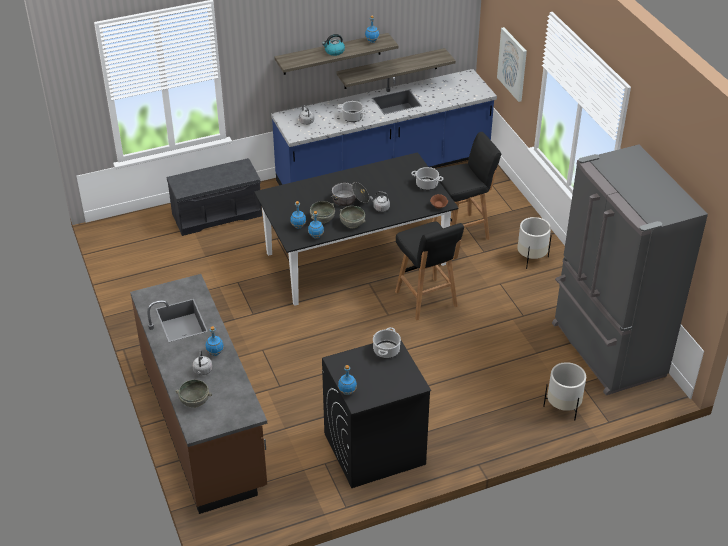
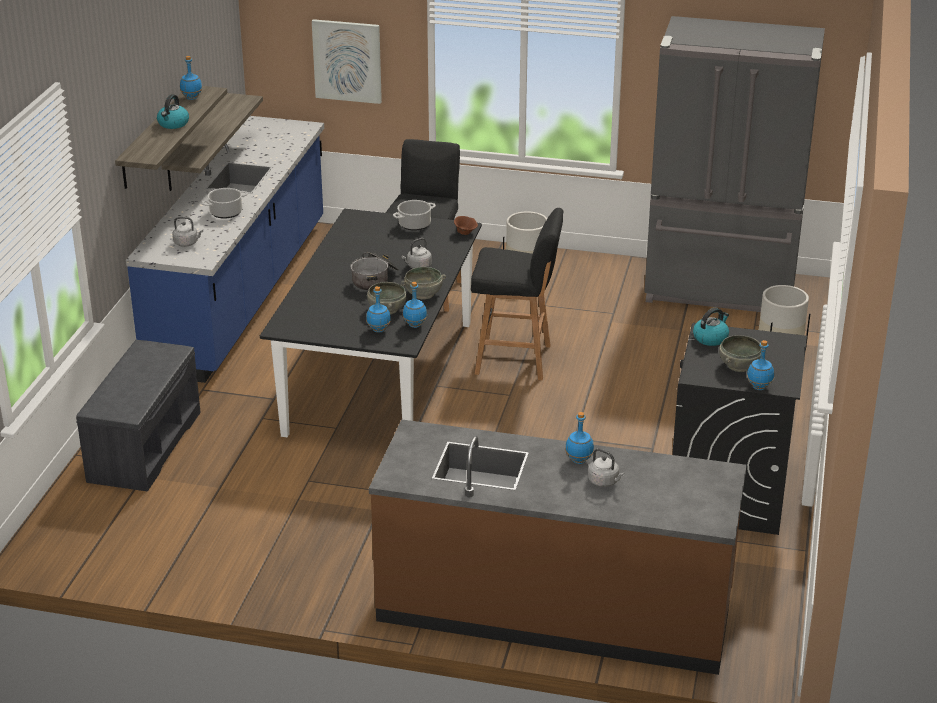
camera: 55 degrees left, 10 degrees down
(195, 401) = (657, 506): grey bowl -> grey bowl (739, 365)
(386, 350) = (710, 338): cooking pot -> kettle

